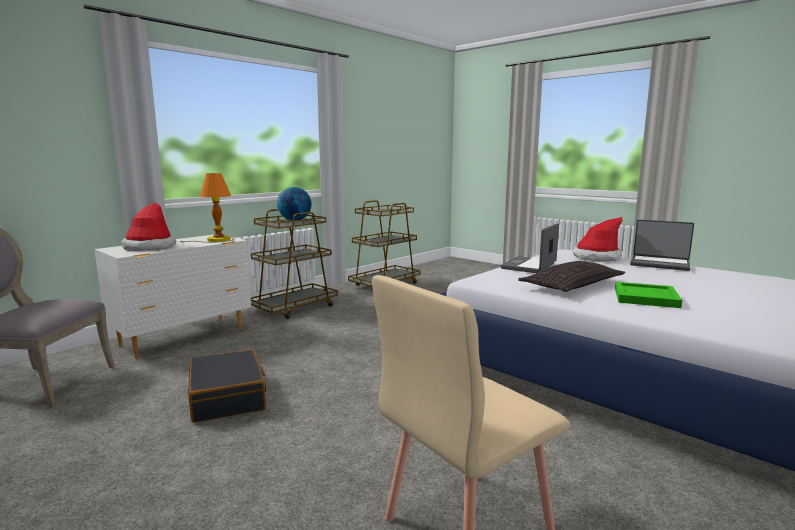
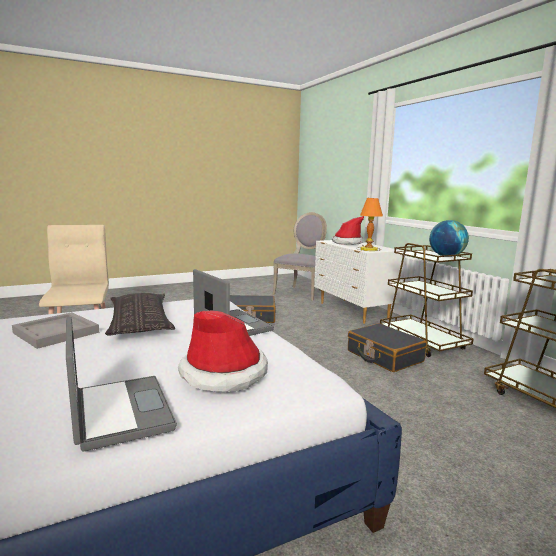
camera: 110 degrees right, 0 degrees up
(341, 318) = (384, 356): none -> black suitcase
(644, 297) = (57, 332): green tray -> grey tray
(659, 264) = (118, 412): laptop -> laptop turned 105 degrees clockwise

